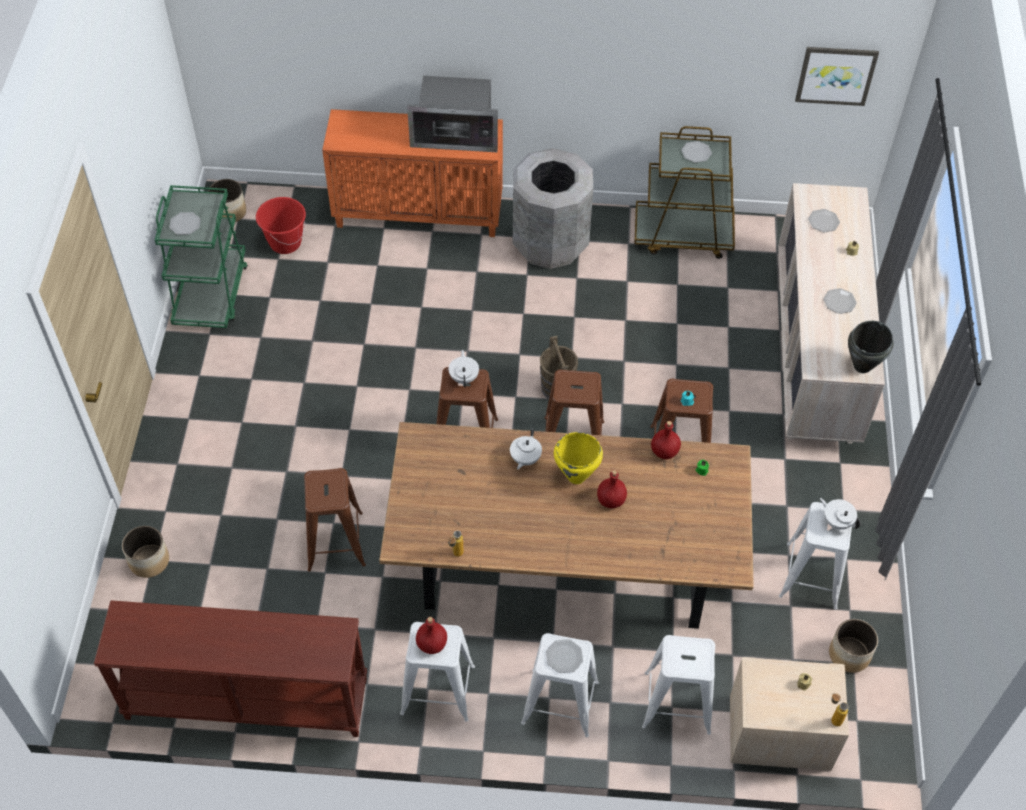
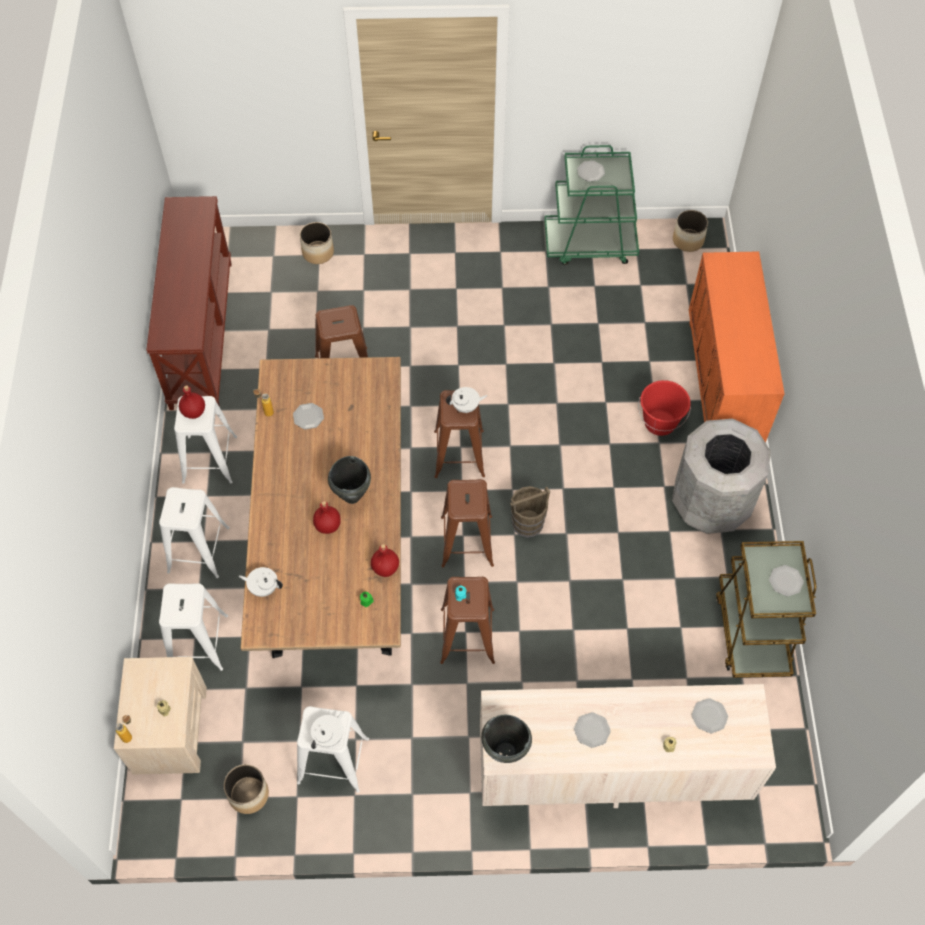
camera: 85 degrees right, 5 degrees up
(285, 243) = (660, 287): red bucket -> red bucket (660, 423)
(456, 133) = (752, 355): microwave -> none
(525, 459) = (368, 454): white teapot -> white teapot (263, 587)
(564, 657) = (182, 507): plate -> plate (308, 417)
(576, 477) = (351, 496): yellow cooking pot -> black cooking pot
(836, 75) = (871, 679): picture -> none

